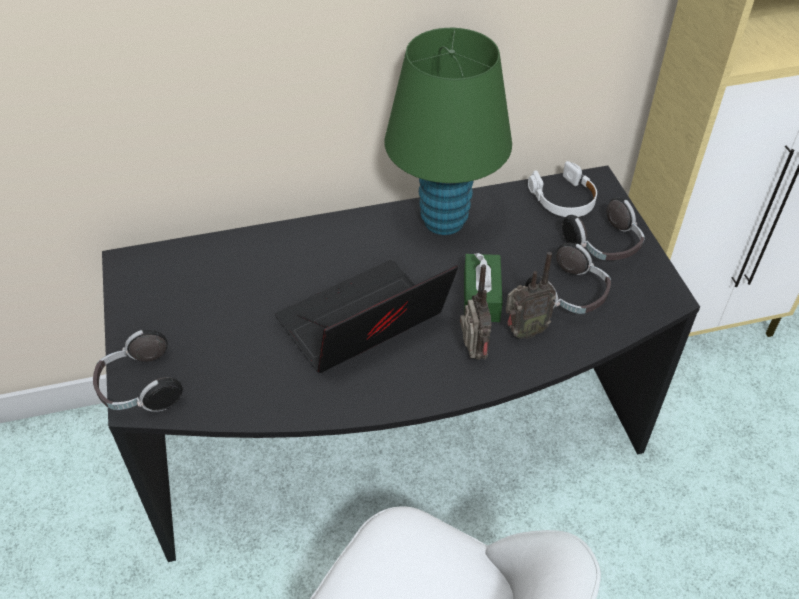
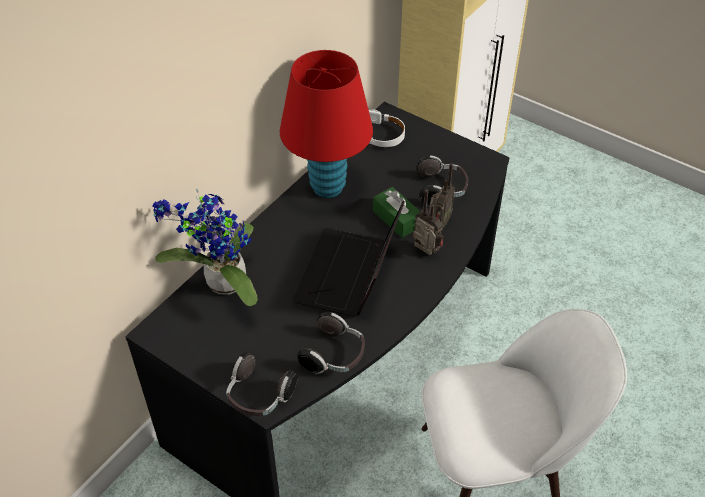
camera: 40 degrees left, 0 degrees up
(233, 255) = (221, 284): none -> potted plant
(443, 221) = (327, 187): green table lamp -> red table lamp
(604, 246) = (431, 151): headphones -> headphones (335, 356)

